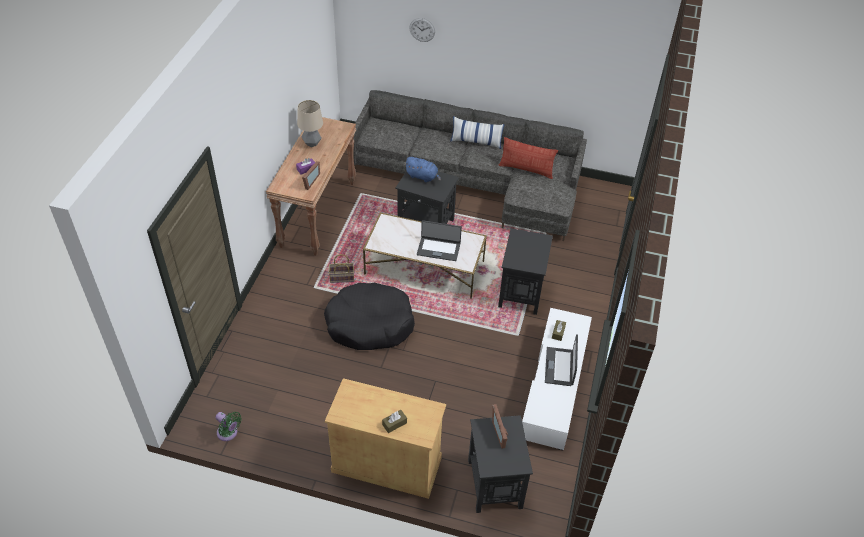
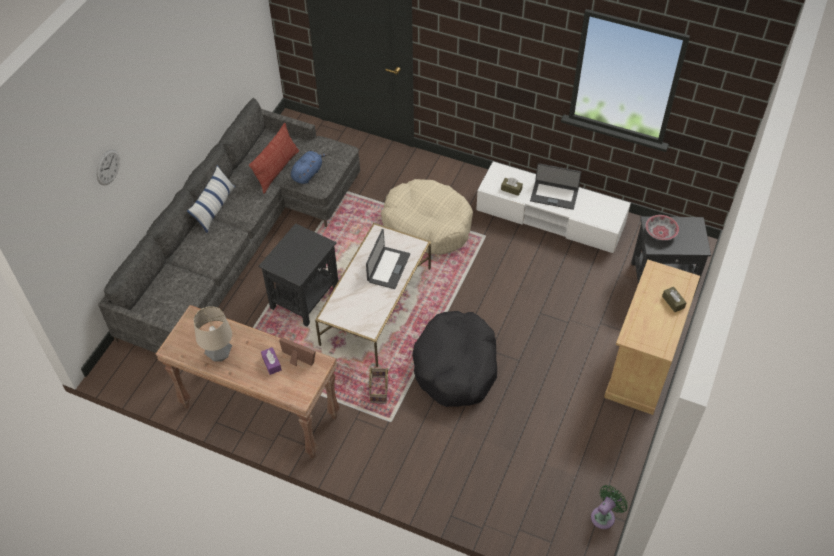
camera: 80 degrees left, 5 degrees up
(423, 177) = (287, 256): blue plush toy -> blue plush toy (308, 174)
(501, 432) = (660, 232): picture frame -> bowl
(521, 293) = (427, 225): black side table -> beige dog bed

